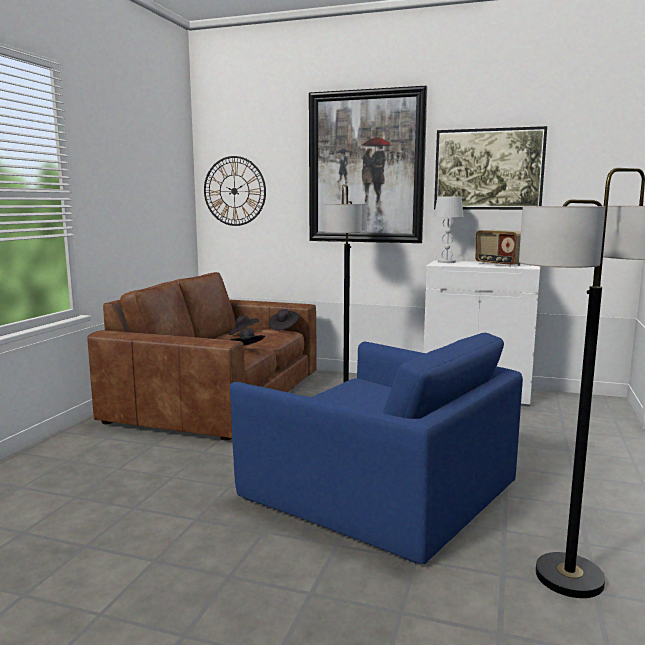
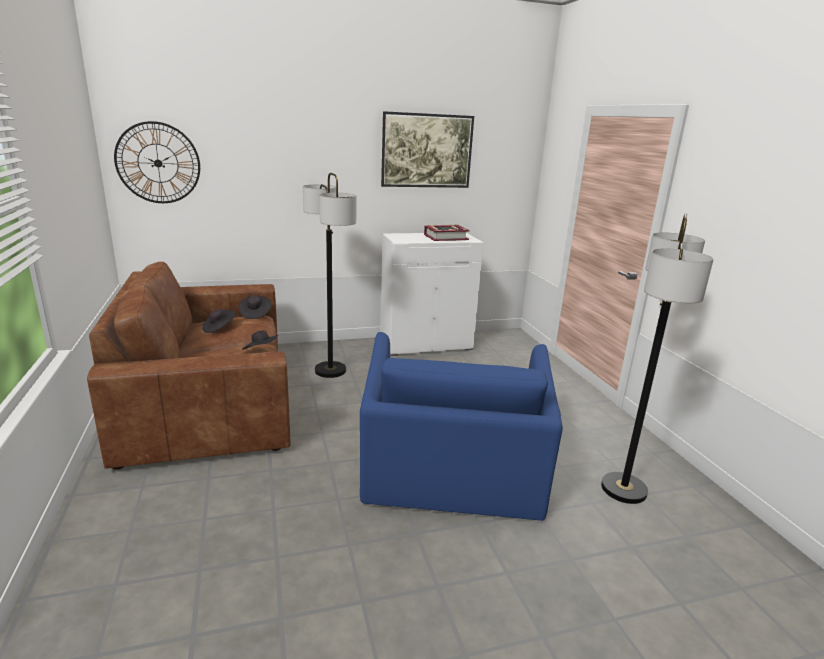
camera: 35 degrees left, 10 degrees up
(366, 167) = (314, 143): picture -> none
(380, 487) = (452, 457): blue armchair -> blue armchair turned 90 degrees clockwise
(446, 262) = (399, 236): white table lamp -> none
(500, 264) = (445, 237): radio -> book

